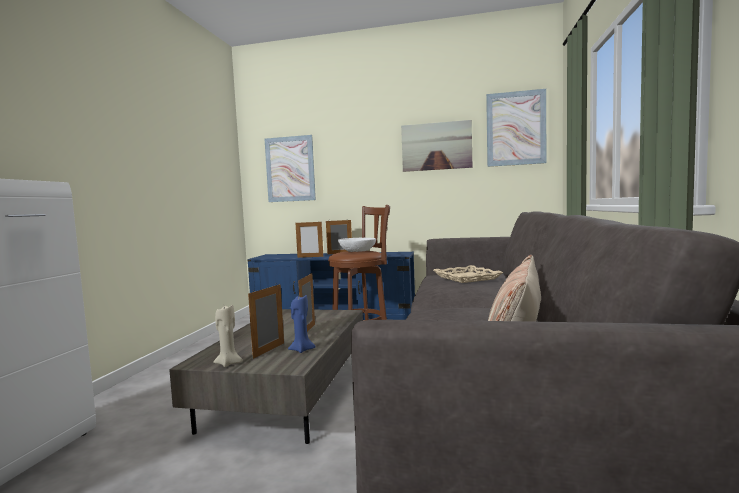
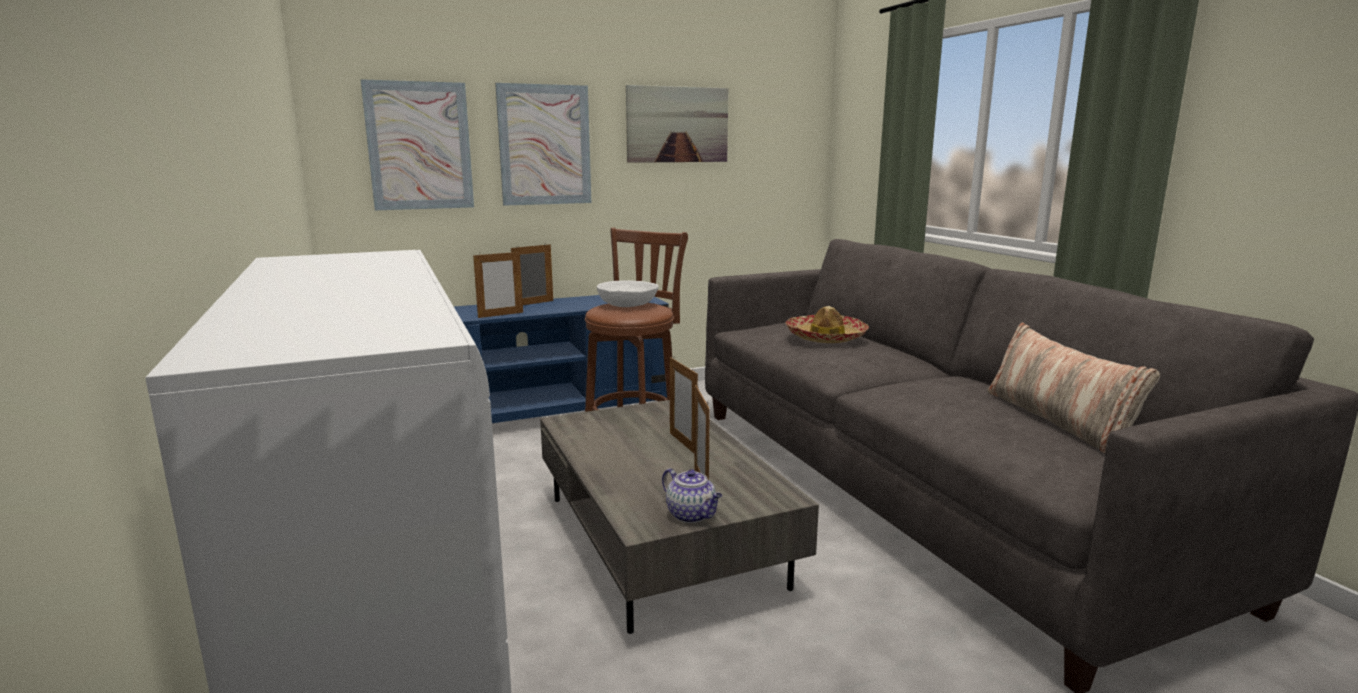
camera: 35 degrees left, 10 degrees up
(228, 363) = (692, 515): beige candle -> teapot
(301, 350) = (741, 473): blue candle -> none
(467, 278) = (826, 337): beige tray -> hat
(515, 128) = (781, 108): picture -> picture (545, 145)

